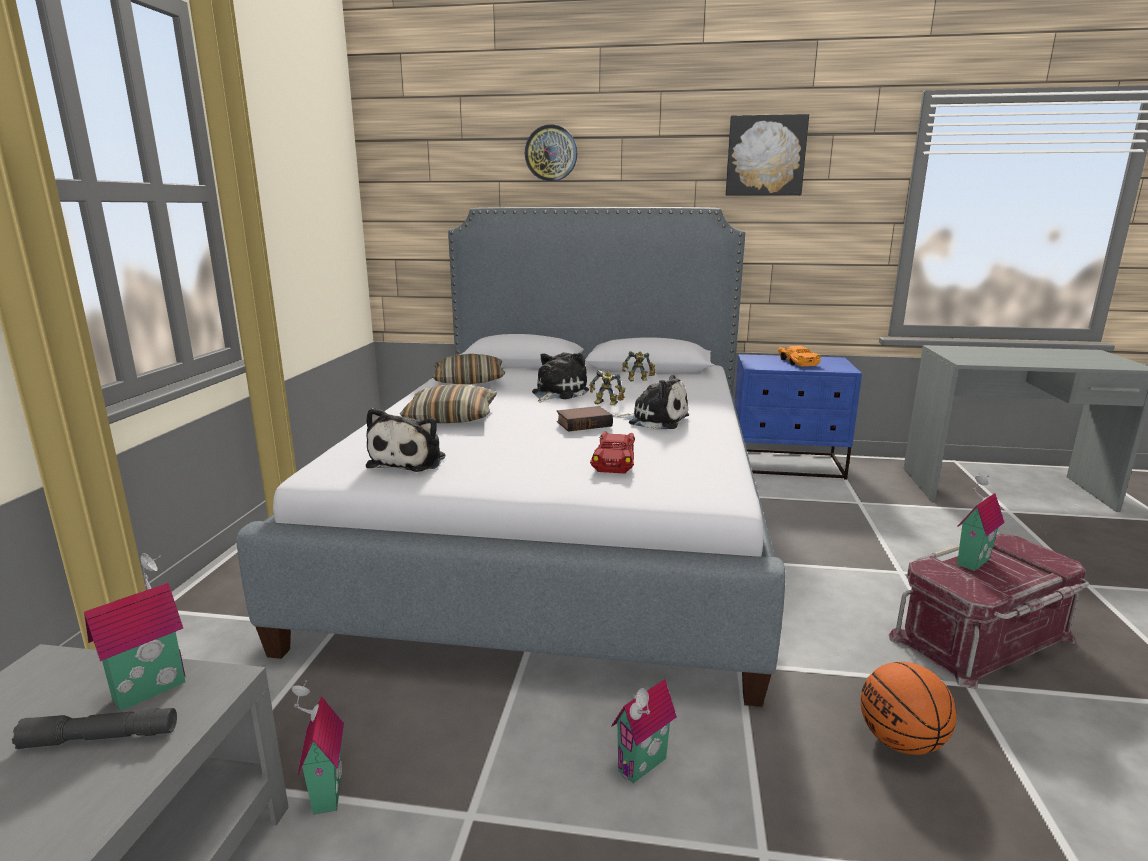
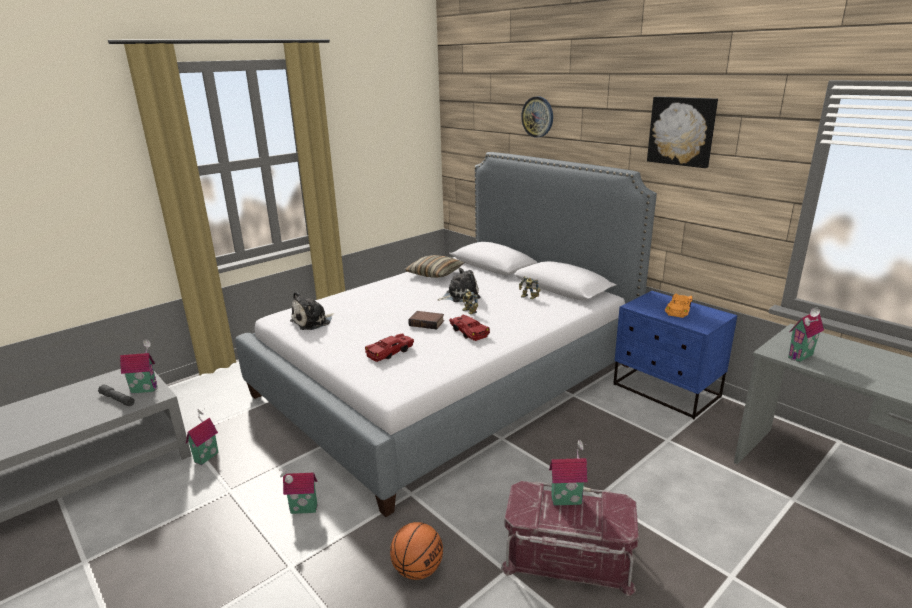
camera: 40 degrees right, 5 degrees up
(451, 418) = (376, 299): pillow -> none
(655, 420) = (468, 332): plush toy -> red toy car
(990, 360) = (802, 357): none -> toy house

